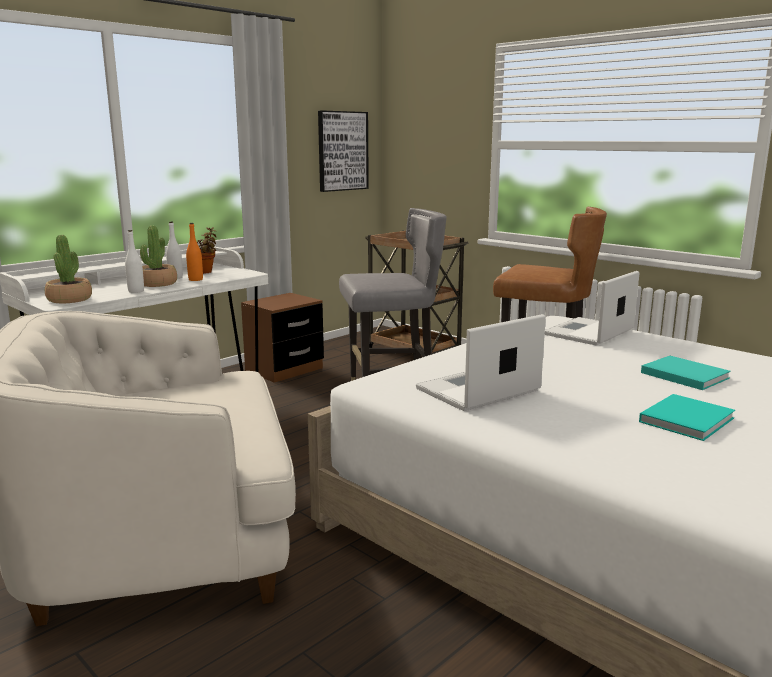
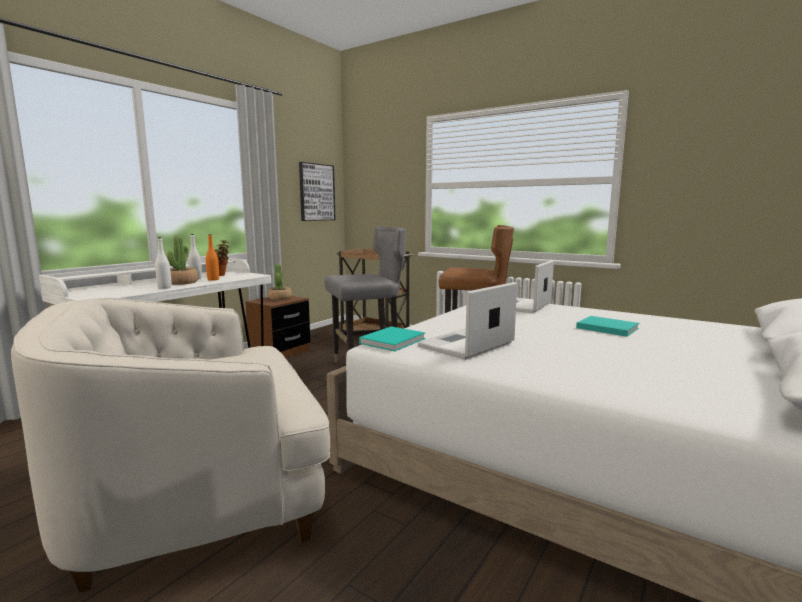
camera: 10 degrees left, 5 degrees down
(69, 299) = (106, 294): potted plant -> potted plant (280, 298)
(687, 419) = (633, 355): turquoise book -> turquoise book (394, 340)

